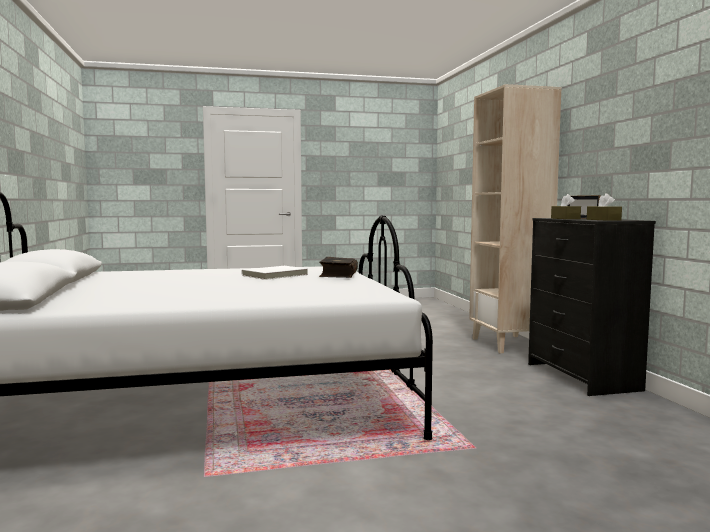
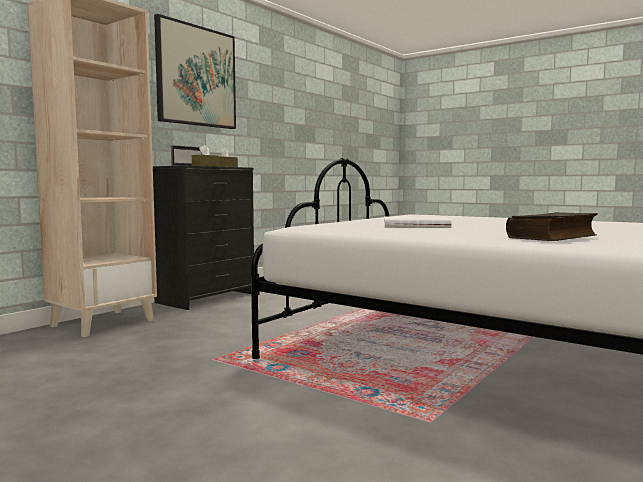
camera: 130 degrees left, 0 degrees up
(337, 275) = (360, 221): book -> book (553, 237)
(639, 100) = (196, 76): none -> picture

